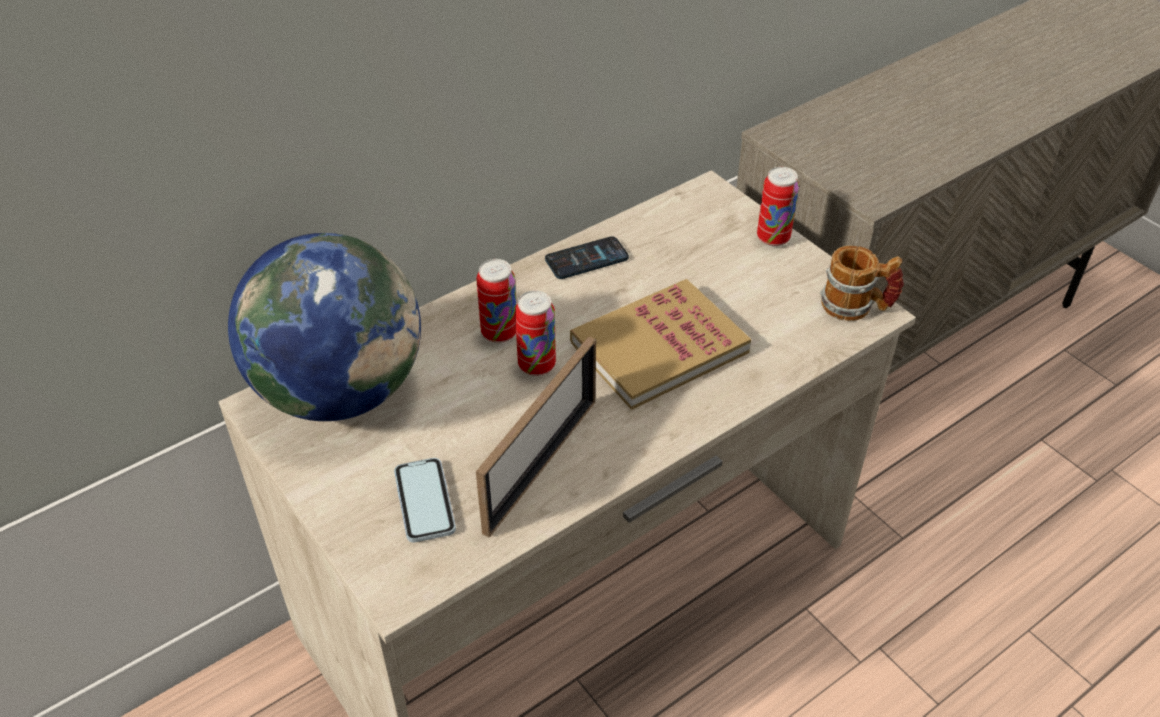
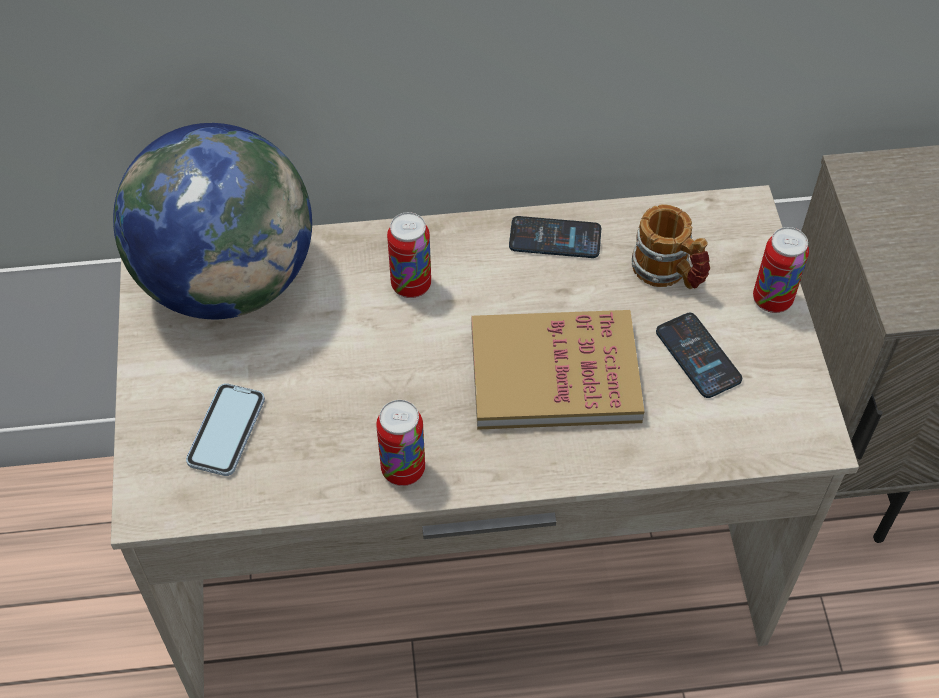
camera: 30 degrees right, 10 degrees up
(536, 365) = (421, 337): can -> can (403, 469)
(541, 464) = (353, 445): picture frame -> none
(752, 293) = (698, 356): none -> phone
(857, 307) = (800, 424): mug -> mug (668, 273)

